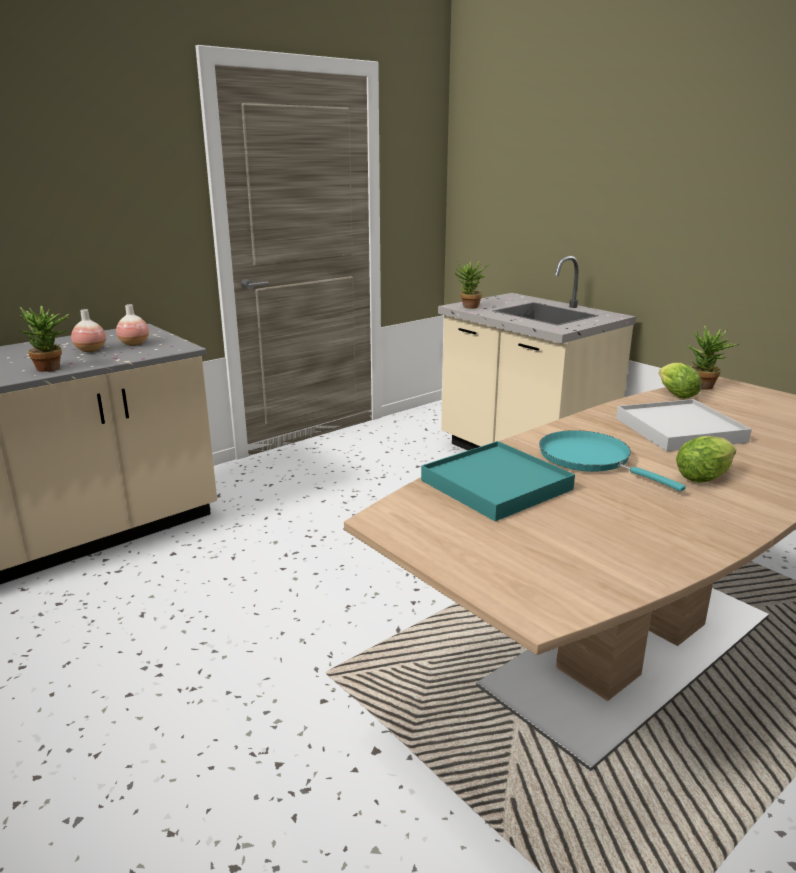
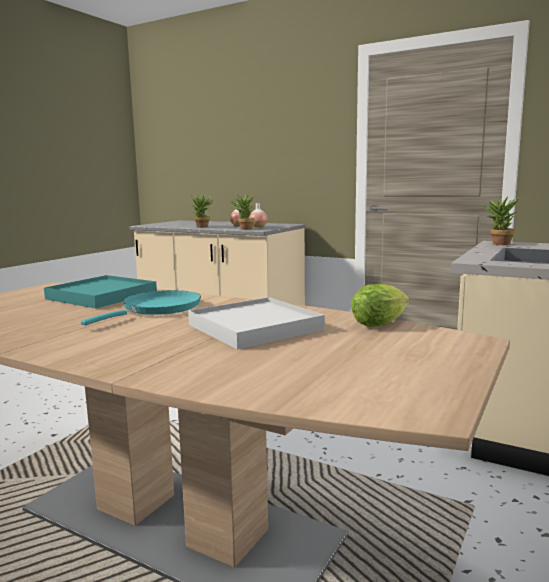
camera: 70 degrees right, 10 degrees down
(704, 388) = (433, 333): potted plant -> potted plant (244, 229)
(705, 476) = (130, 336): lettuce -> none

